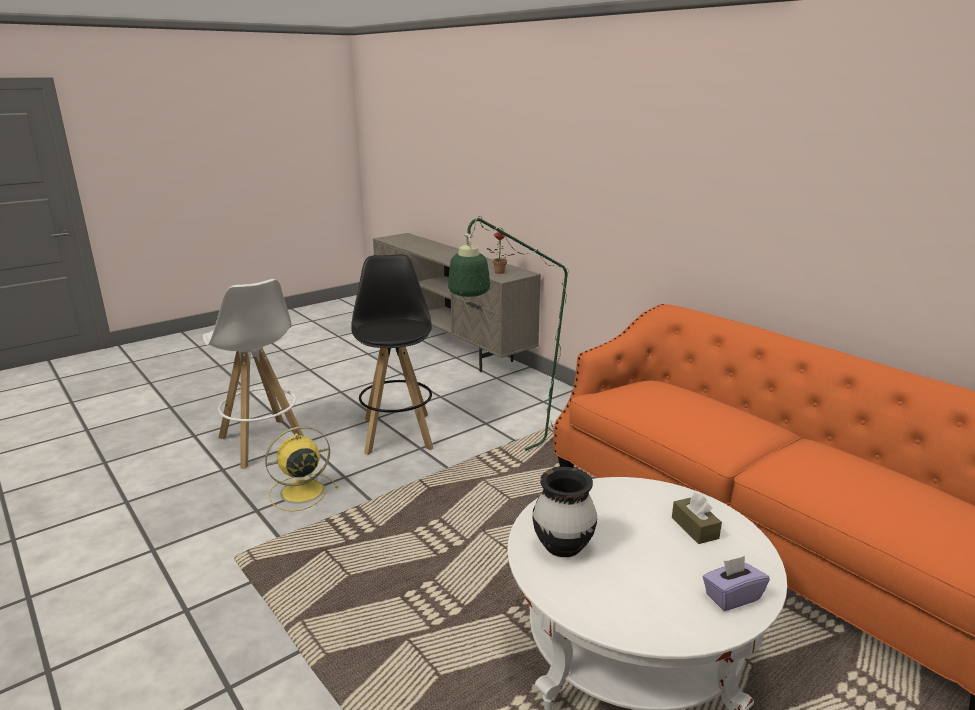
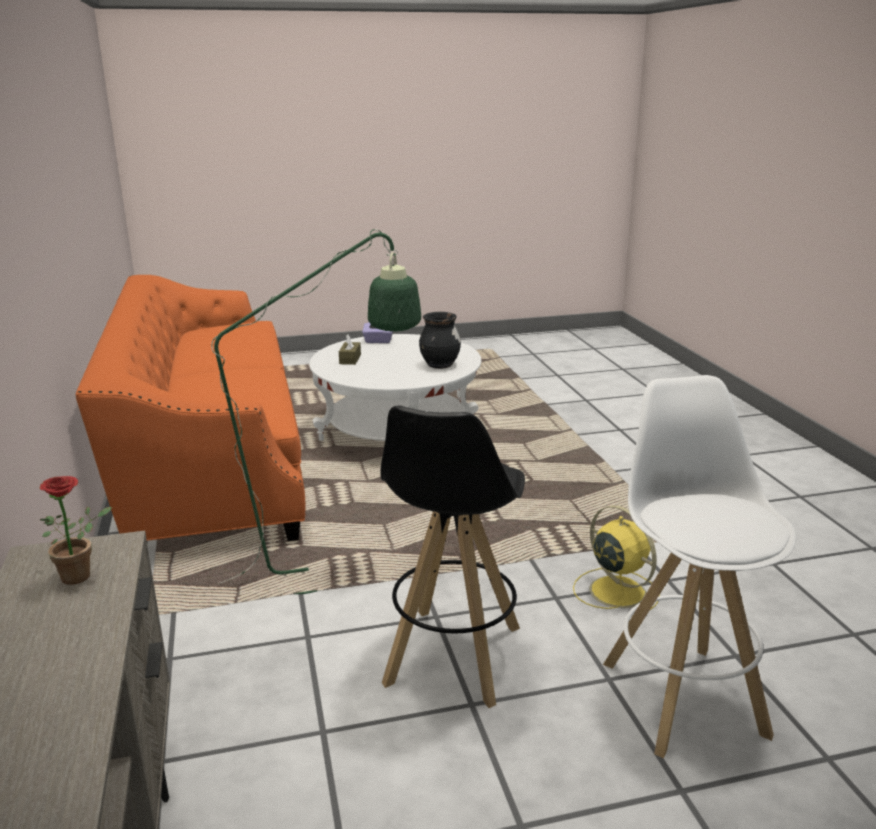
camera: 155 degrees left, 0 degrees up
(300, 492) = (615, 590): yellow fan -> yellow fan turned 120 degrees counterclockwise

